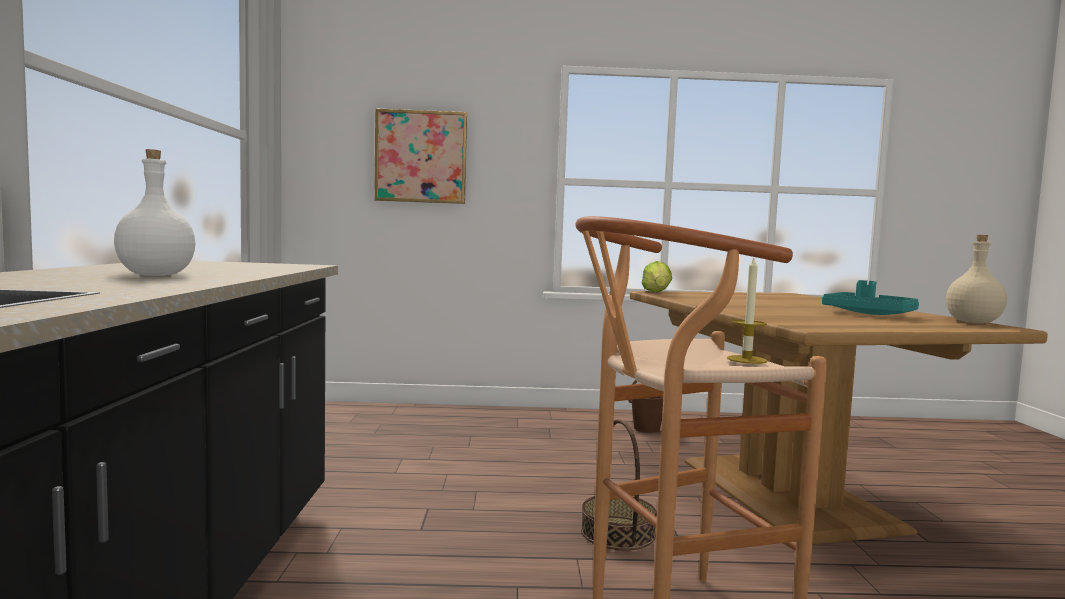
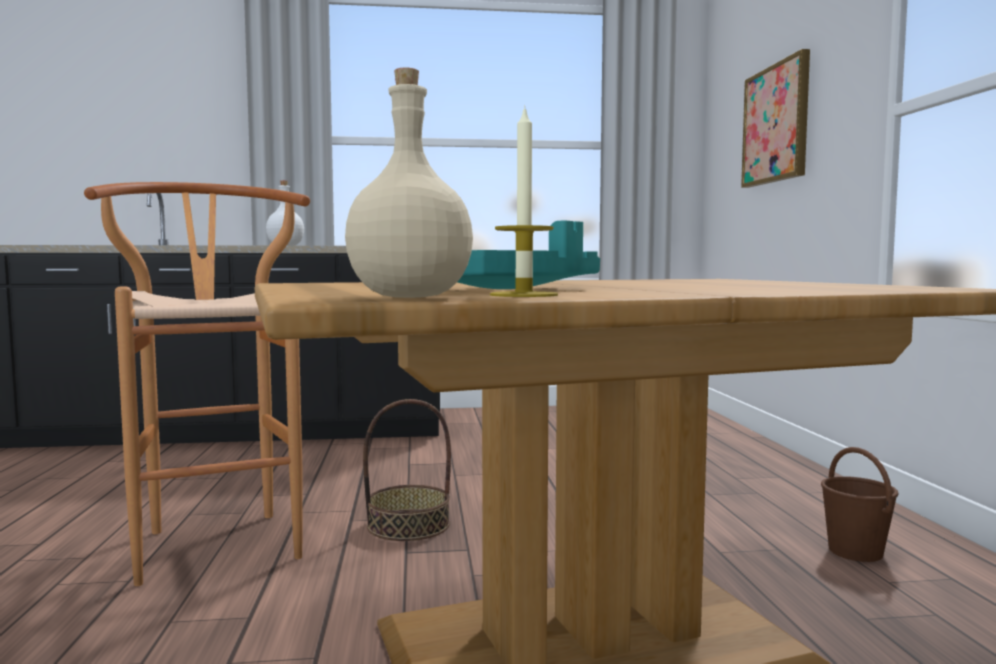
camera: 85 degrees right, 0 degrees up
(657, 293) = (696, 279): lettuce -> none
(746, 359) = (204, 300): candle -> candle (524, 295)

